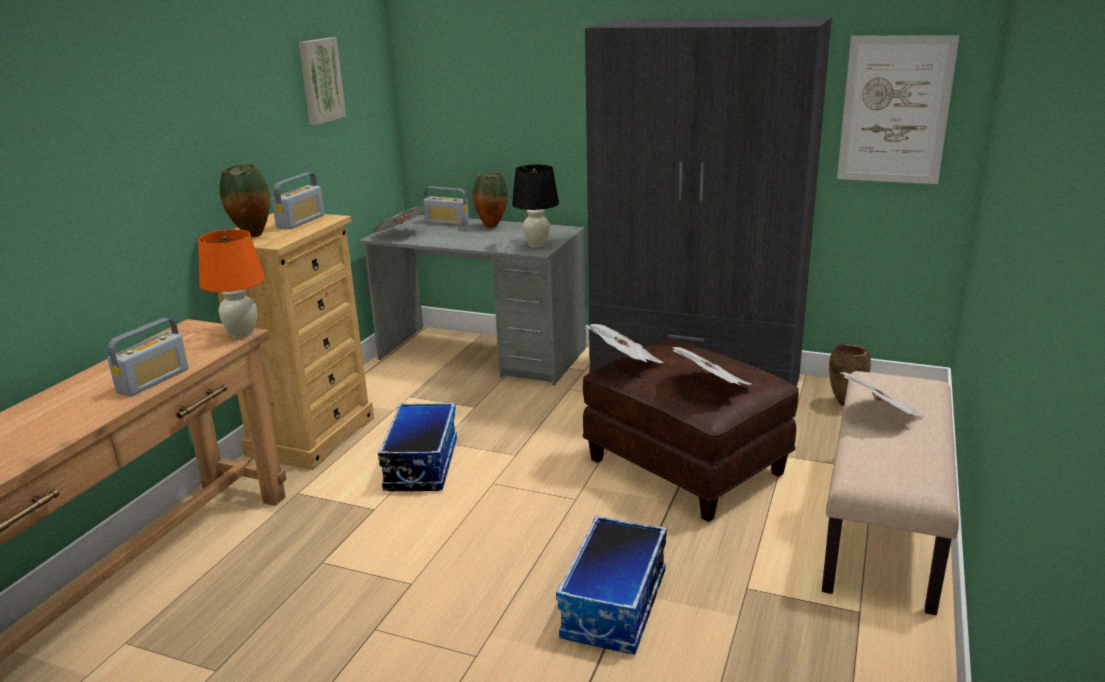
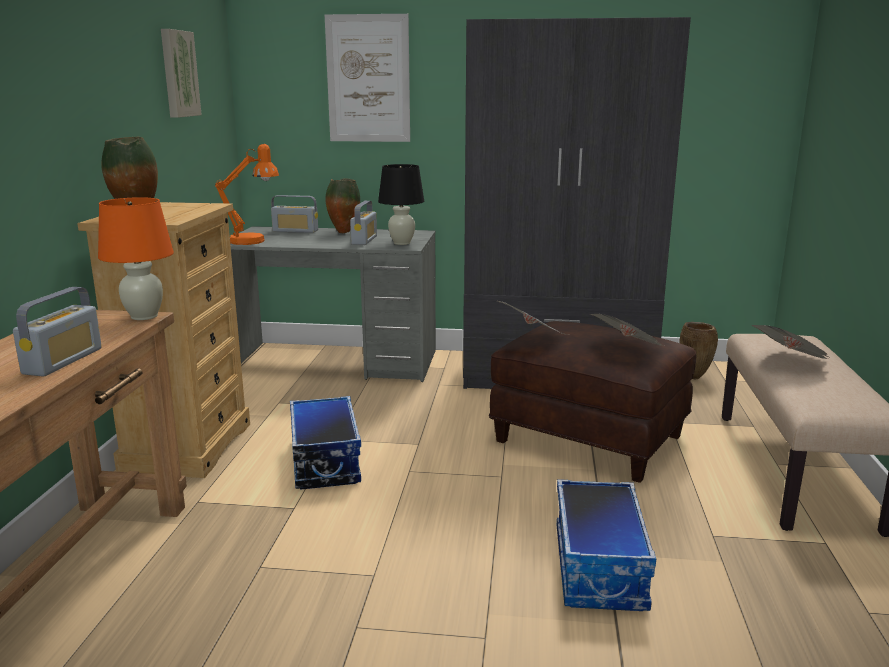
camera: 15 degrees left, 5 degrees down
(301, 221) = (181, 207): radio -> radio (364, 240)
(400, 234) = (254, 240): newspaper -> orange table lamp
(895, 110) = (724, 110): picture -> picture (368, 79)

